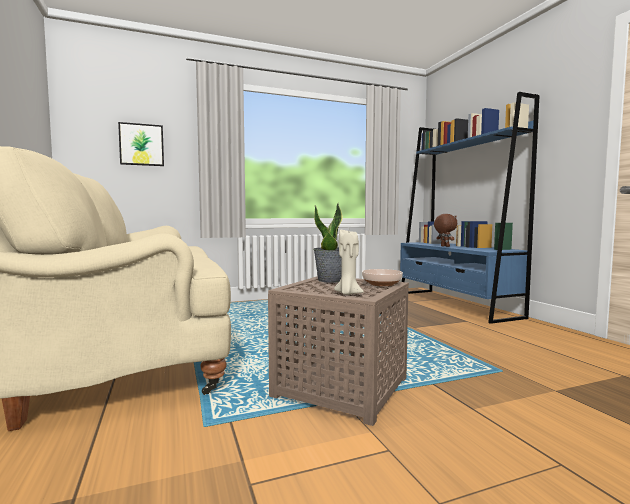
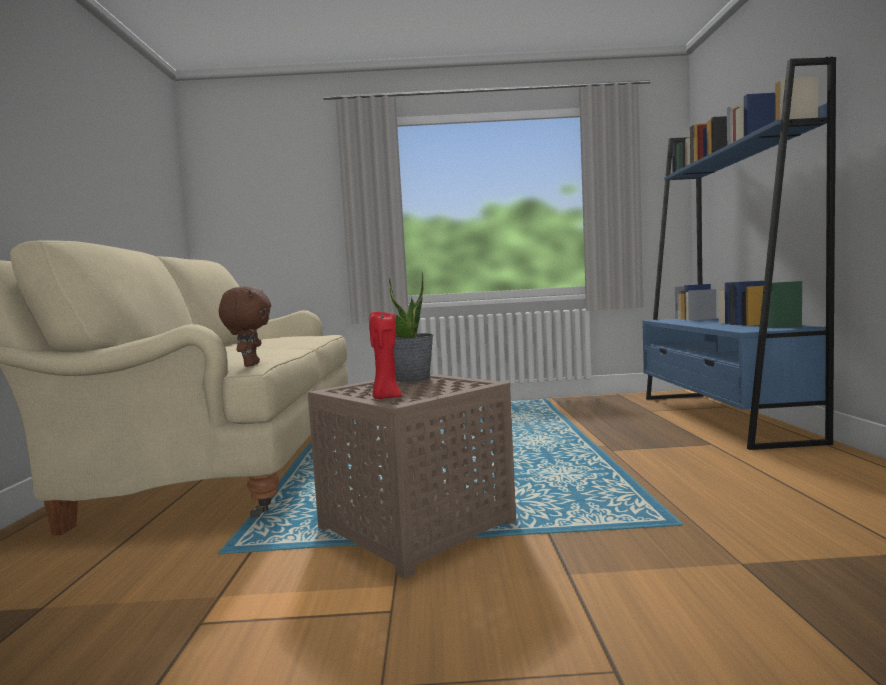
camera: 20 degrees right, 0 degrees up
(141, 145) = (280, 213): picture -> none
(348, 293) = (386, 397): beige candle -> red candle
(382, 284) = (465, 384): bowl -> none
(444, 246) = (694, 324): brown plush toy -> brown plush toy (250, 365)

